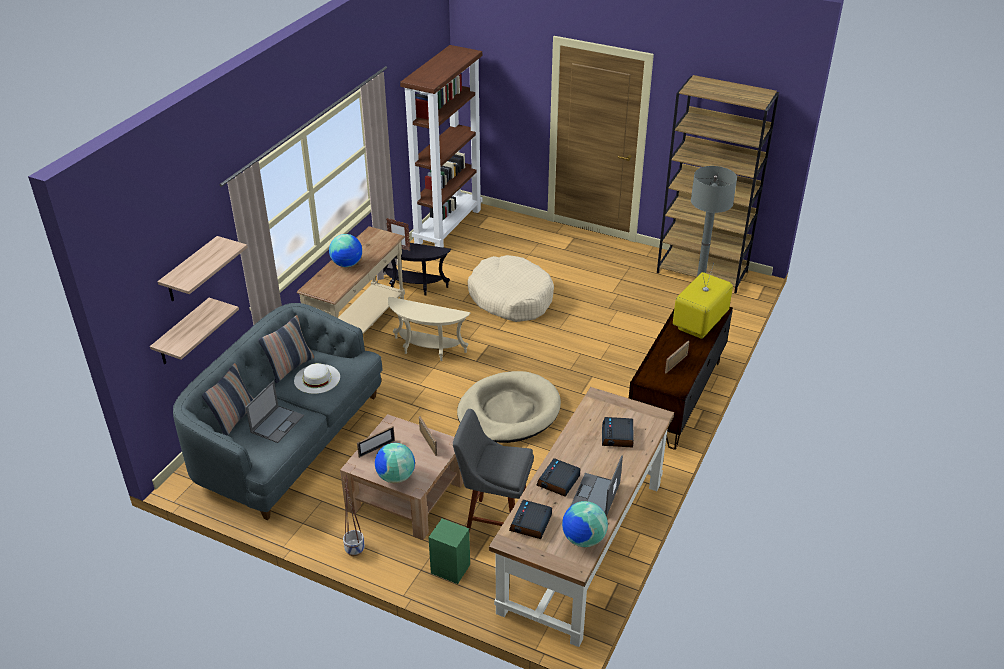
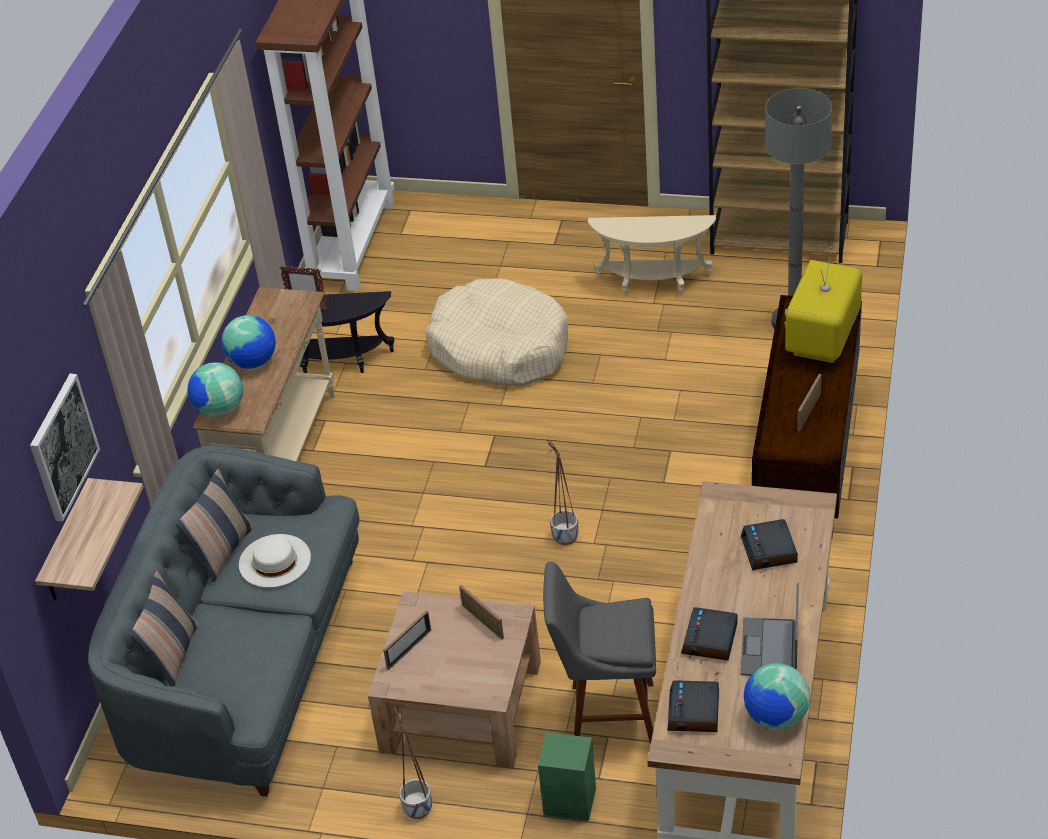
camera: 10 degrees left, 5 degrees up
(190, 270) = (62, 447): shelf -> picture
(277, 423) = (245, 647): laptop -> none
(395, 477) = (455, 686): globe -> globe (219, 410)
(427, 350) = (402, 465): beige side table -> beige side table (653, 284)
(508, 411) = (565, 537): beige dog bed -> planter

